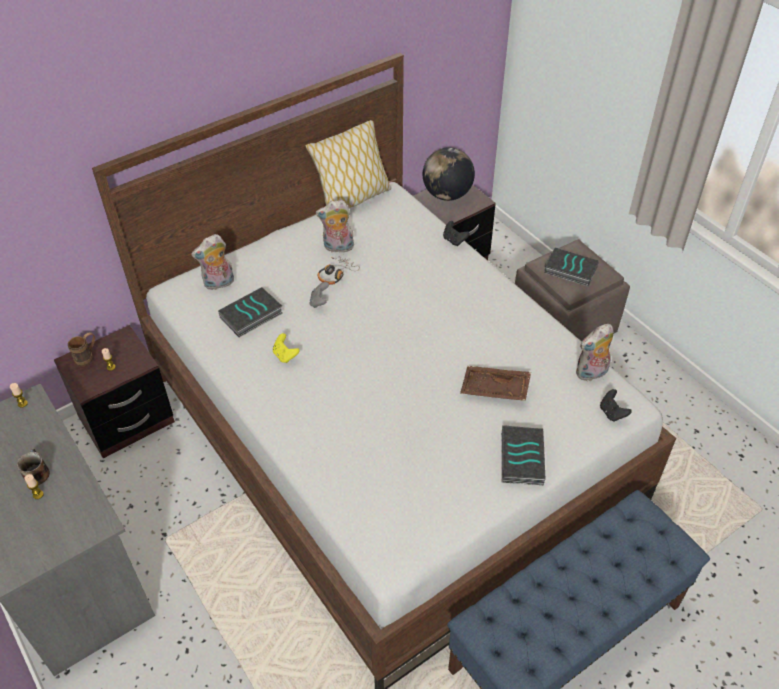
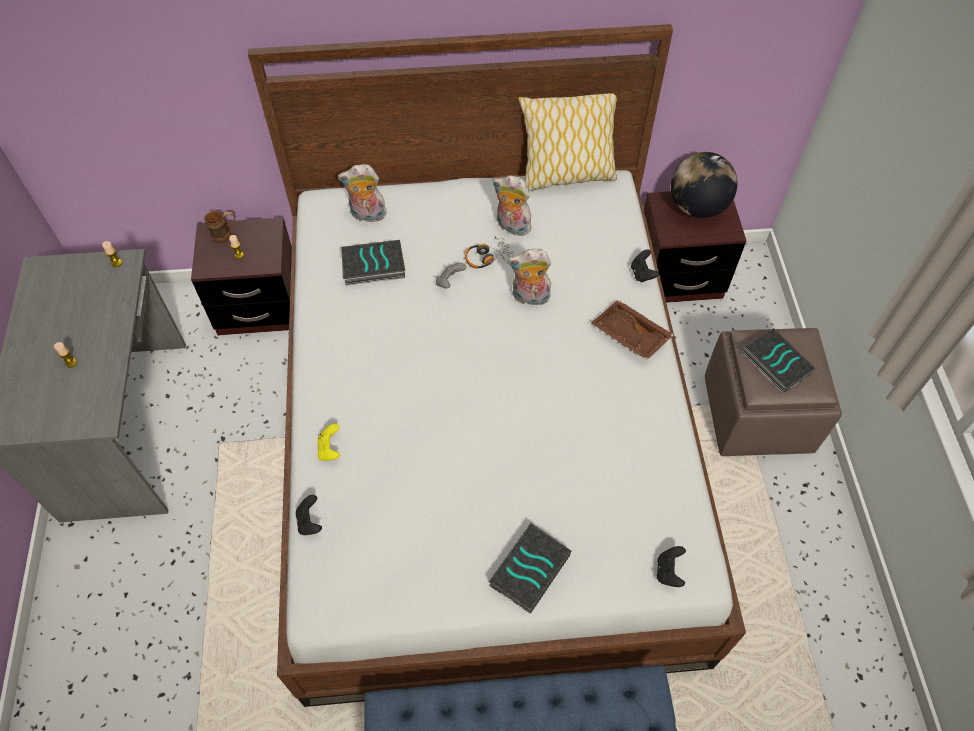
camera: 30 degrees right, 10 degrees up
(36, 474) = (83, 341): mug -> none
(285, 355) = (375, 327): yellow game controller -> yellow game controller (330, 449)
(336, 509) = (310, 522): none -> black game controller
(494, 390) = (558, 475): brown tray -> brown tray (629, 336)
(591, 374) = (680, 511): plush toy -> plush toy (530, 298)

